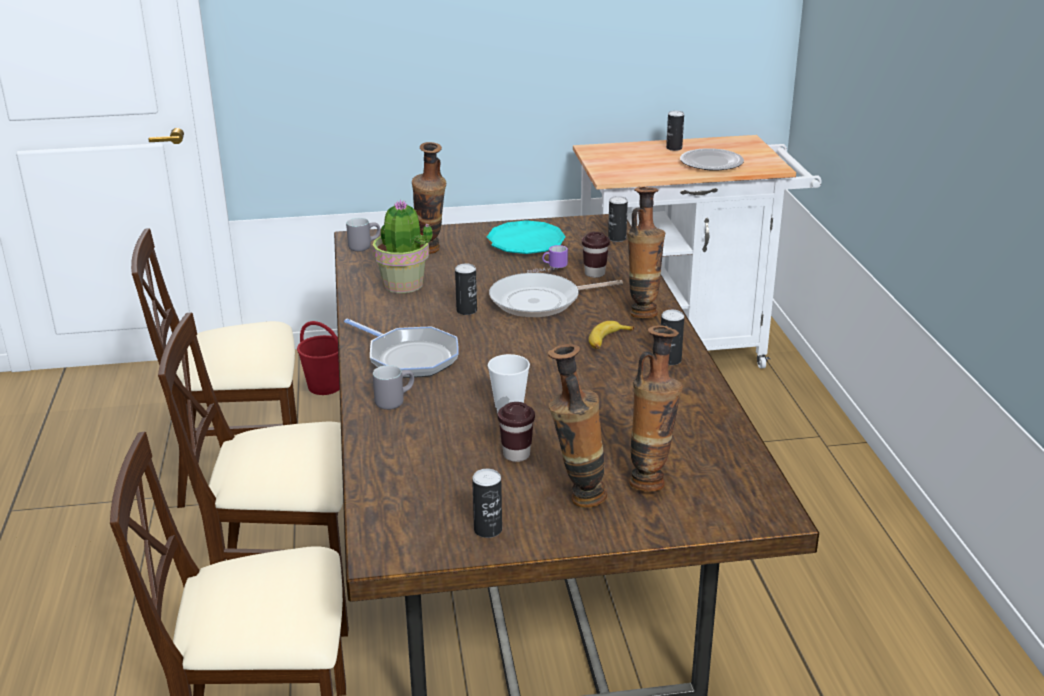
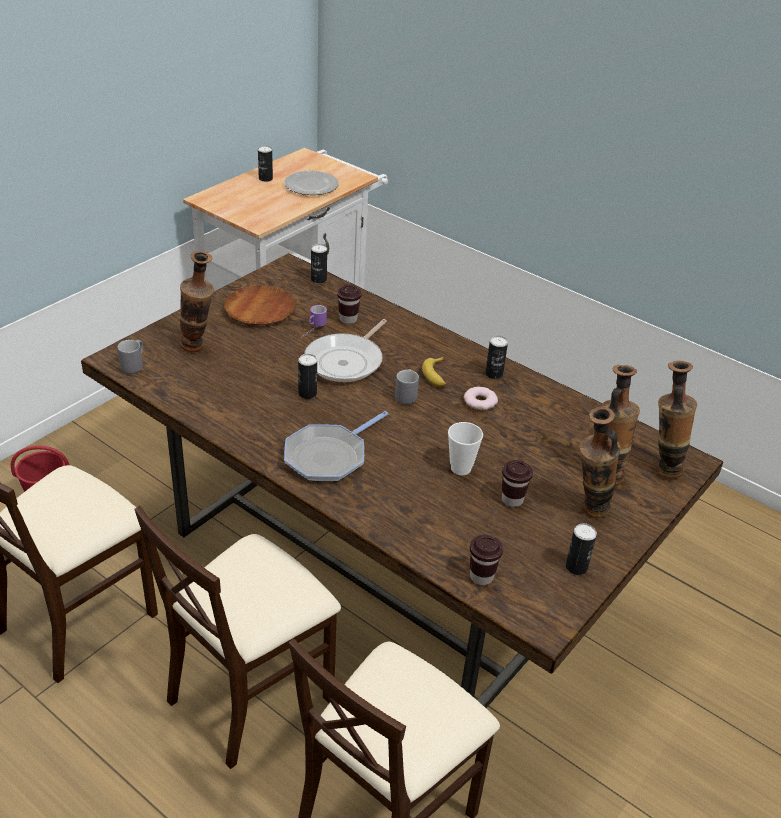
camera: 45 degrees left, 10 degrees up
(389, 492) = (481, 577): none -> brown cup
(394, 400) = (373, 500): grey mug -> grey mug (405, 395)
(403, 285) = (224, 390): potted plant -> none
(409, 357) = (329, 456): frying pan -> frying pan turned 135 degrees clockwise
(526, 243) = (260, 310): turquoise plate -> brown plate
(617, 374) = (480, 401): none -> donut
(642, 312) = (424, 340): vase -> vase (662, 468)

